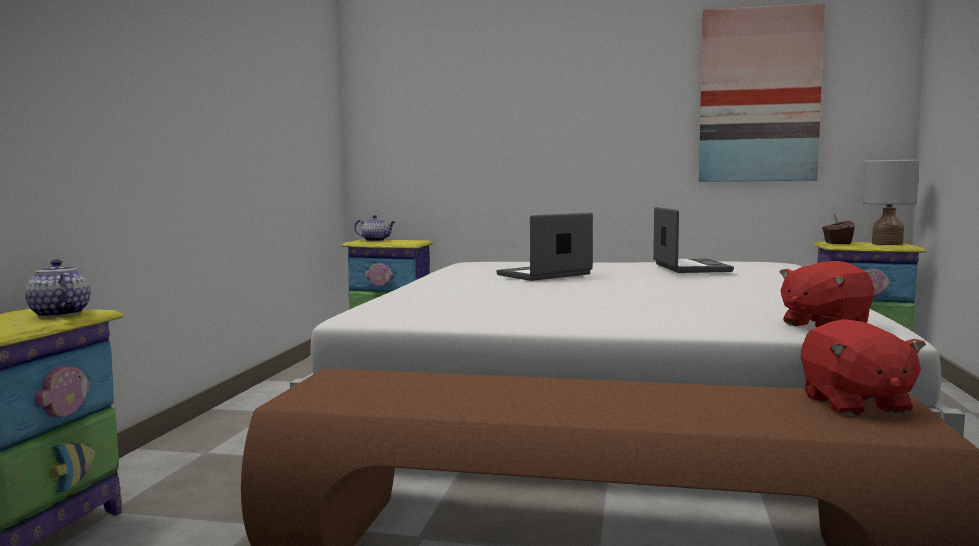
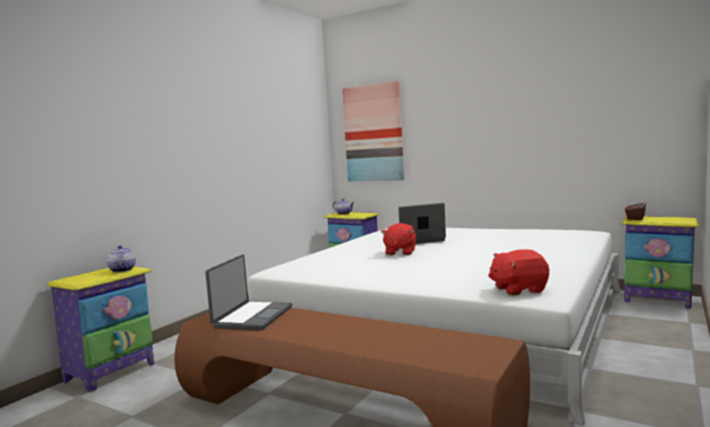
camera: 20 degrees right, 0 degrees up
(689, 268) = (515, 236): laptop -> laptop (252, 317)
(759, 95) = (582, 114): picture -> picture (373, 133)
(854, 404) = (474, 345): red plush toy -> red plush toy (400, 252)
(886, 244) = (673, 219): grey table lamp -> none

